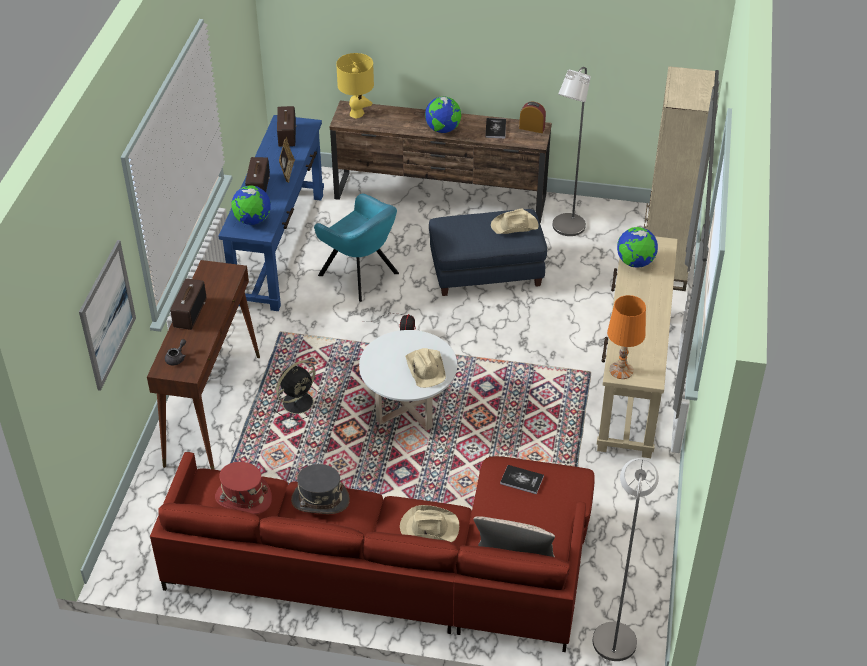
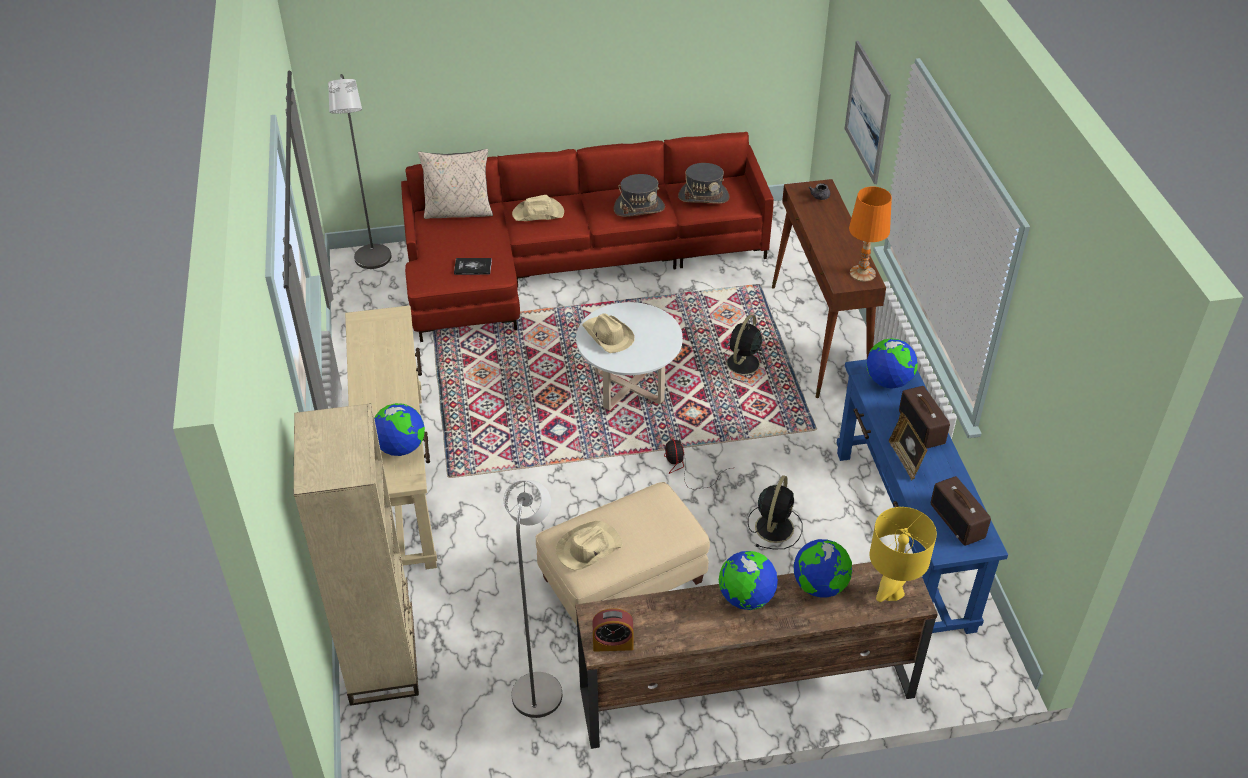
camera: 160 degrees right, 0 degrees up
(189, 312) = (846, 236): radio -> none
(243, 498) = (703, 196): red hat -> grey hat
(361, 276) = (774, 526): turquoise armchair -> black fan
(396, 125) = (820, 586): none -> globe
(487, 271) = (621, 580): blue ottoman -> beige ottoman
(495, 129) = (668, 624): book -> none
(621, 370) = (393, 319): orange table lamp -> orange table lamp (863, 273)

